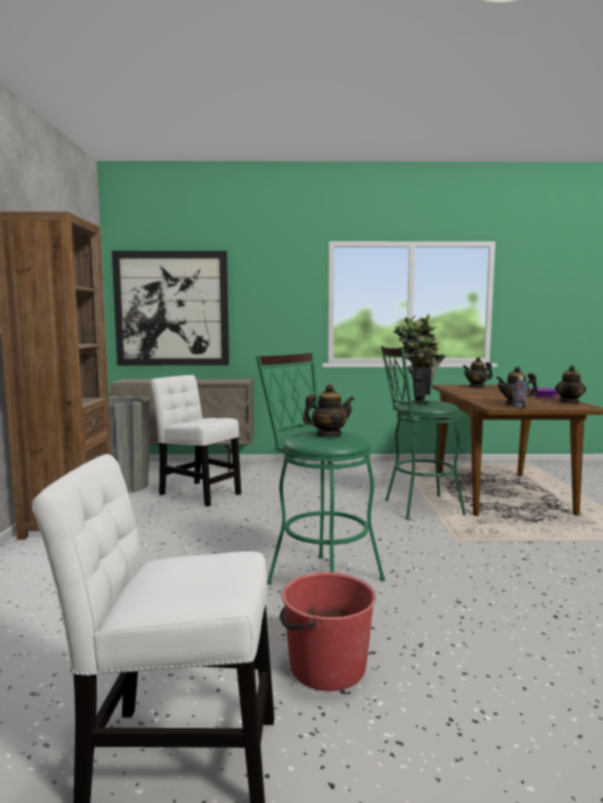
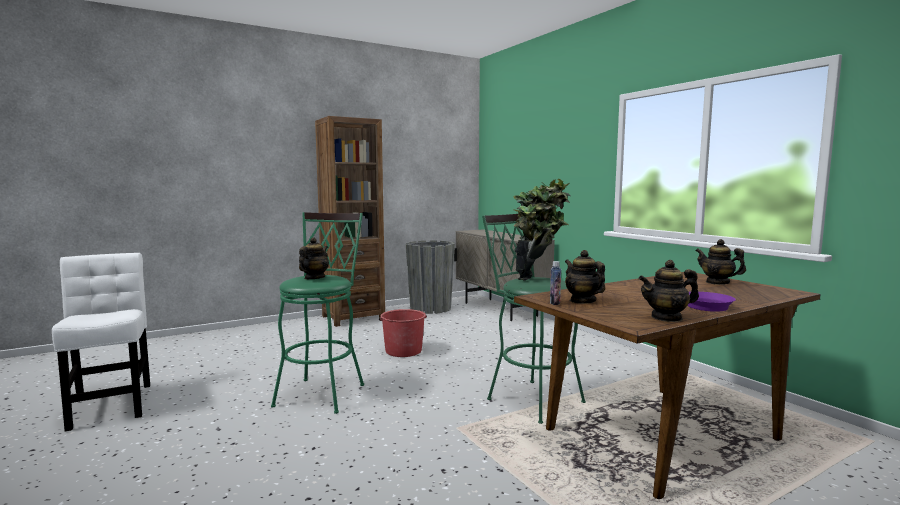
camera: 60 degrees right, 0 degrees up
(172, 309) = (510, 173): picture -> none
(197, 493) = (447, 326): white chair -> none
(326, 667) = (196, 419): red bucket -> red bucket (403, 351)
(328, 435) = (314, 278): teapot -> teapot turned 105 degrees counterclockwise

